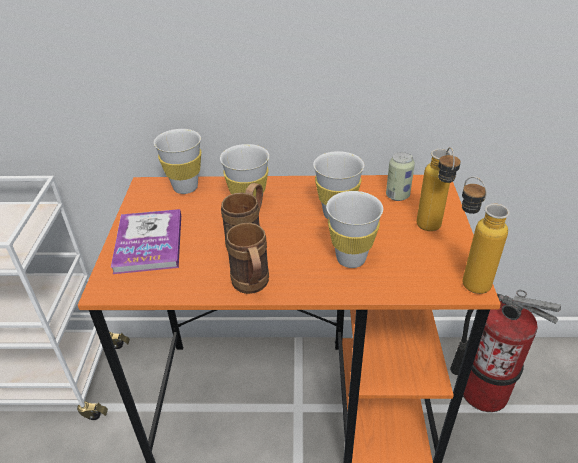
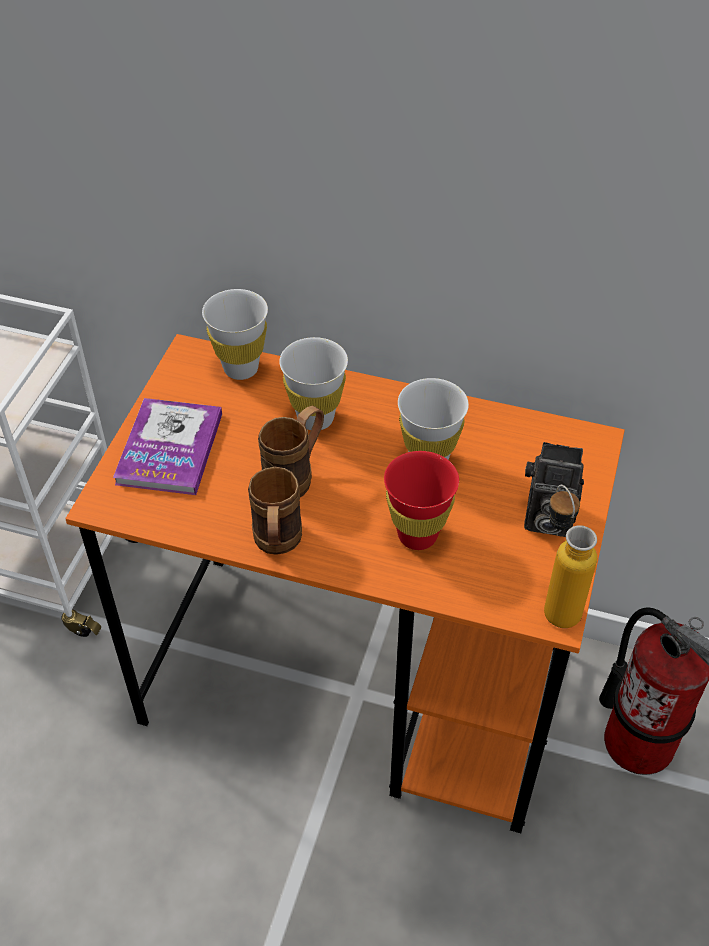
camera: 15 degrees right, 10 degrees up
(351, 259) = (417, 535): white cup -> red cup
(397, 195) = (527, 450): can -> none
(431, 231) = (545, 519): bottle -> camera

